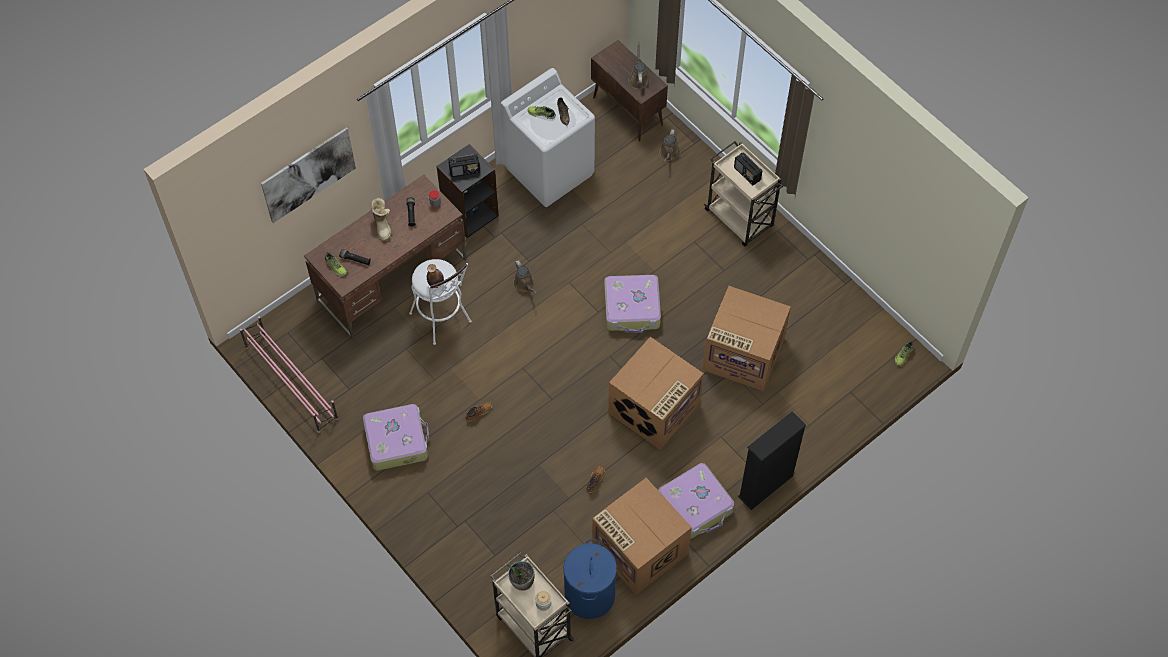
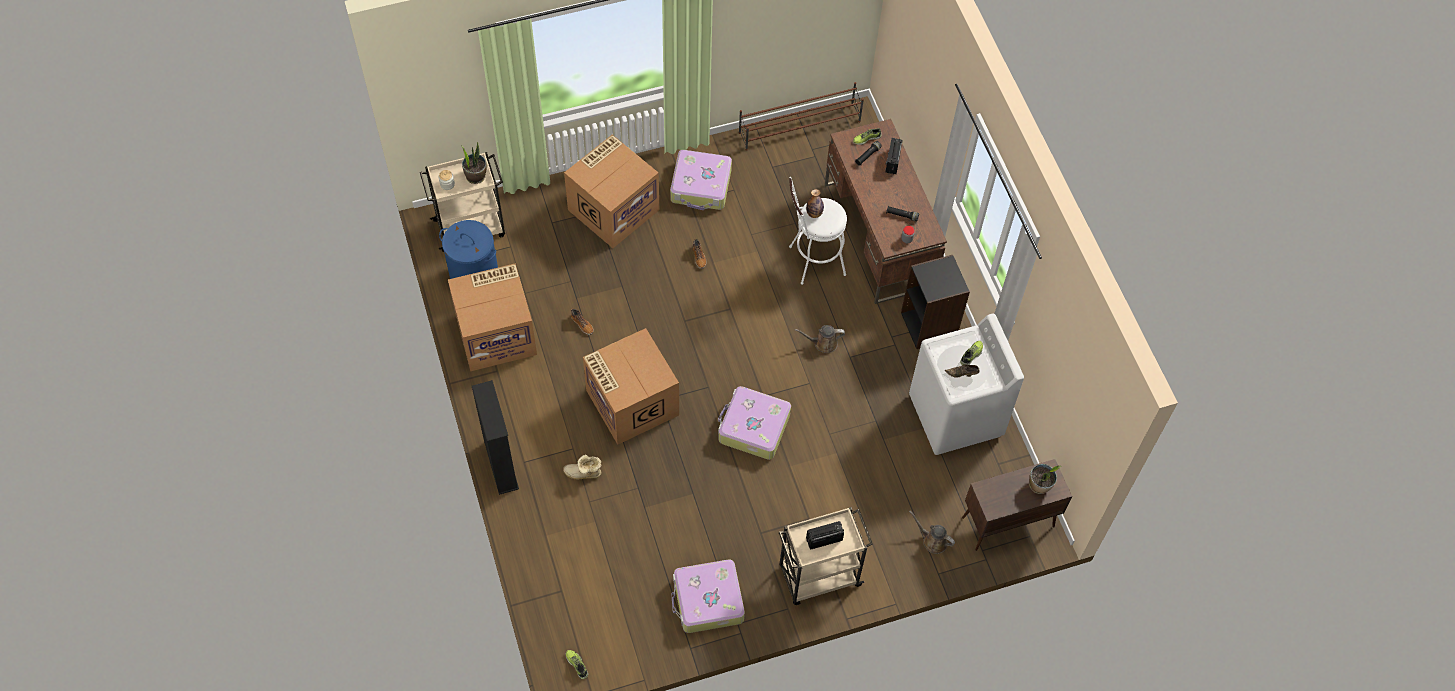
camera: 110 degrees right, 0 degrees up
(291, 382) = (800, 127): pink shoe rack -> brown shoe rack
(308, 174) = (932, 84): picture -> none
(383, 226) = (897, 189): boot -> boot (583, 474)
(465, 171) = (936, 276): radio -> radio (892, 162)
(619, 61) = (1039, 485): none -> potted plant
(638, 78) = (1007, 495): brown watering can -> none
(696, 505) = (513, 397): suitcase -> suitcase (707, 601)
(742, 354) = (653, 506): cardboard box -> cardboard box (613, 208)

